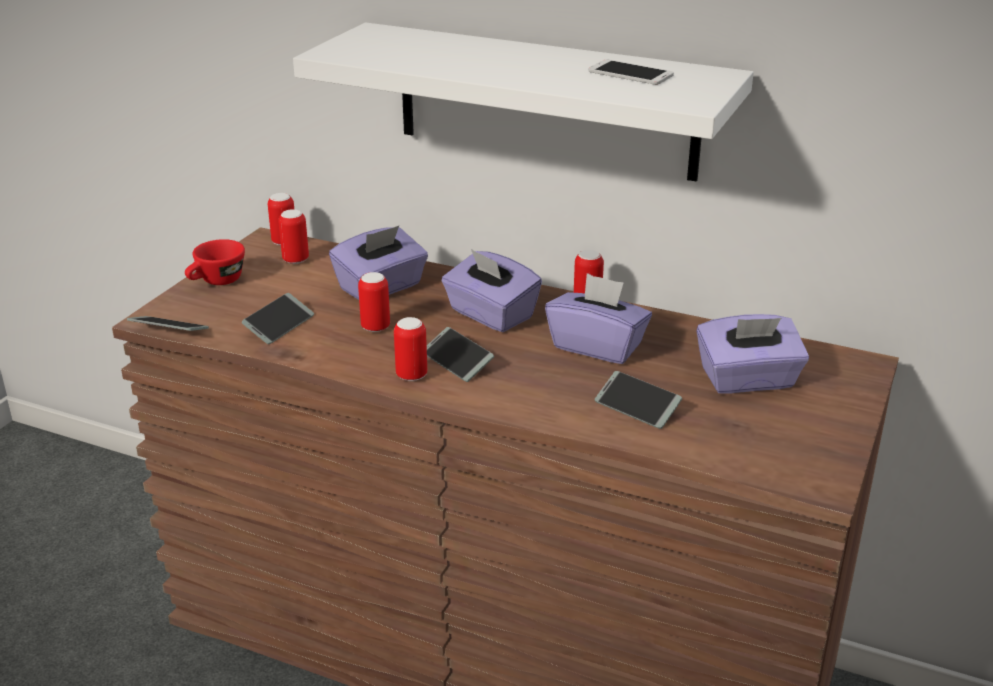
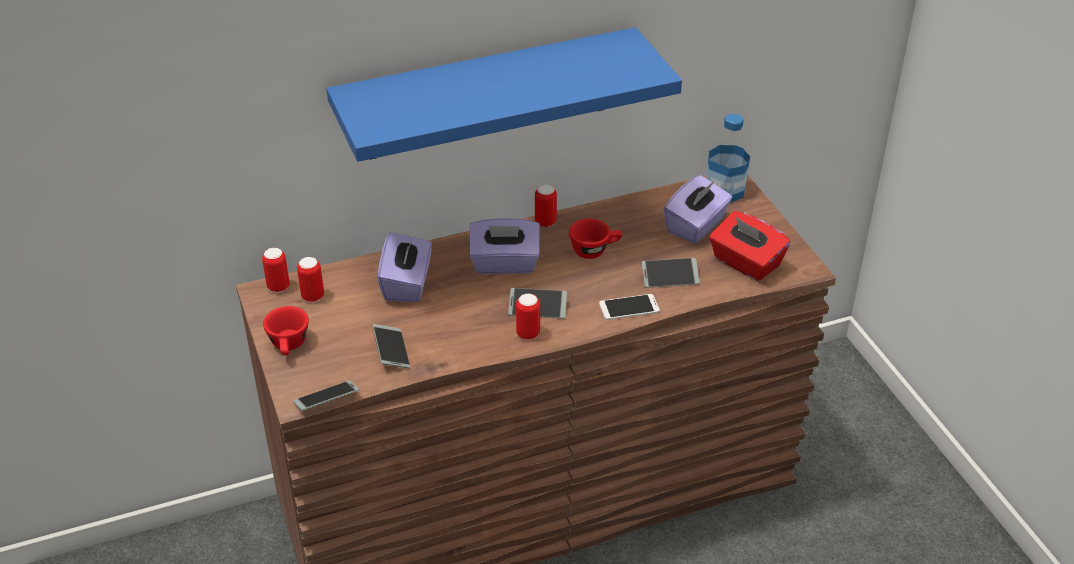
camera: 45 degrees left, 10 degrees up
(375, 327) = (453, 315): can -> none
(545, 101) = (487, 95): white shelf -> blue shelf
(597, 346) = (595, 250): purple tissue box -> red cup
(630, 73) = (581, 62): phone -> phone (629, 307)
(751, 440) = (745, 263): none -> red tissue box
(840, 366) = (725, 190): none -> bottle

